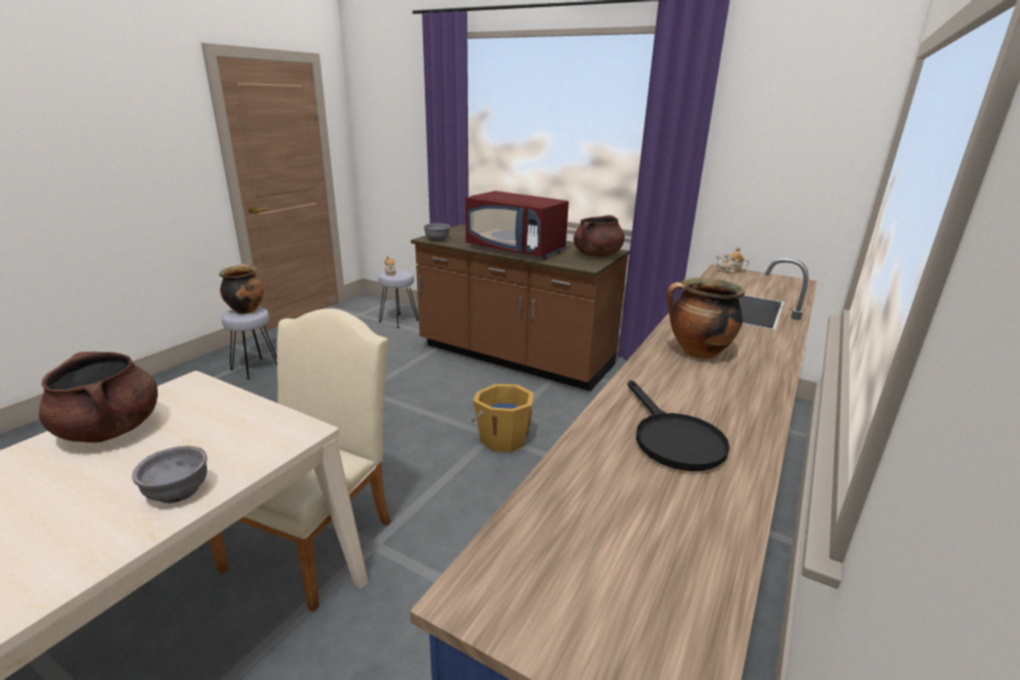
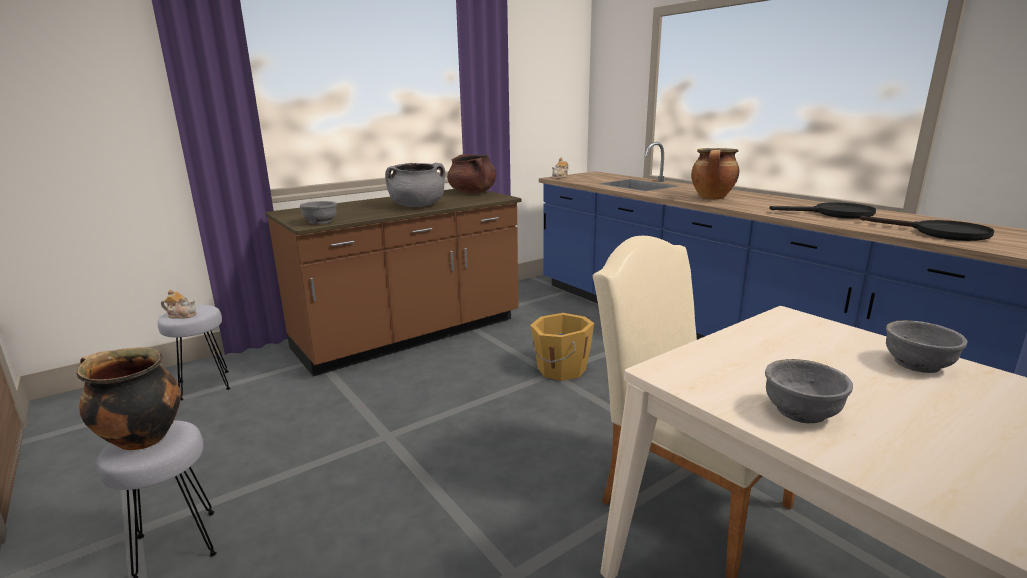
camera: 65 degrees left, 5 degrees down
(111, 430) = (801, 411): brown cooking pot -> grey bowl
(516, 250) = (417, 206): red microwave -> grey cooking pot
(588, 527) = (940, 233): none -> black frying pan

